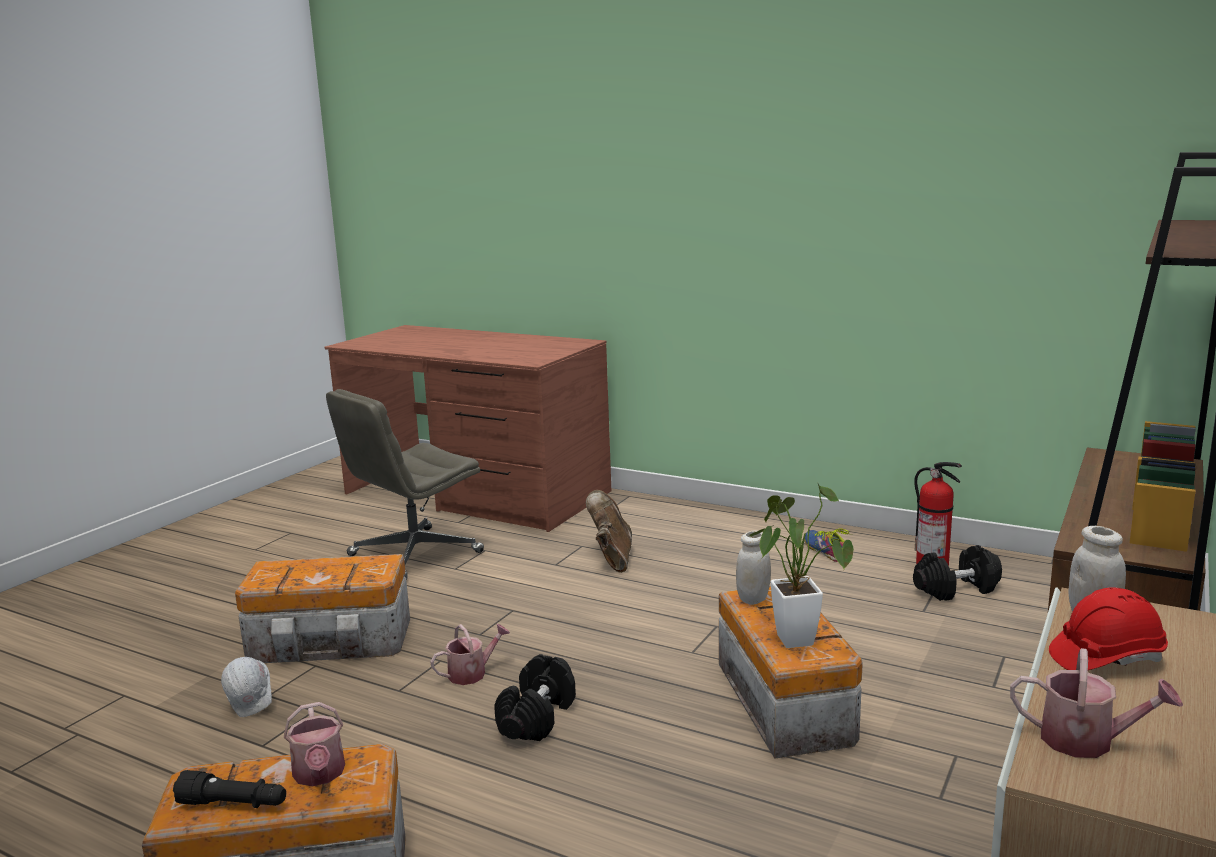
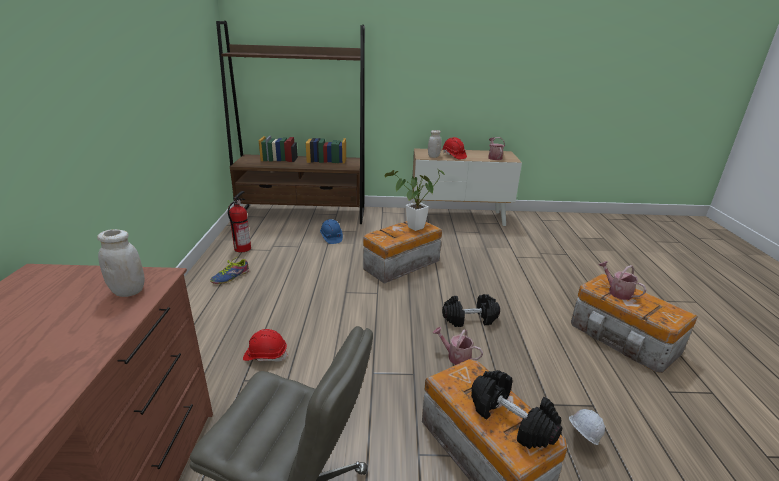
camera: 120 degrees left, 10 degrees up
(234, 804) = (656, 302): black flashlight -> none
(319, 775) = (617, 292): watering can -> watering can turned 75 degrees counterclockwise
(612, 558) = (265, 355): brown boot -> red hard hat
(753, 599) = (388, 239): white jar -> white jar (128, 291)
(956, 589) = (272, 241): black dumbbell -> black dumbbell (512, 420)
(959, 649) = (331, 238): none -> blue hard hat

